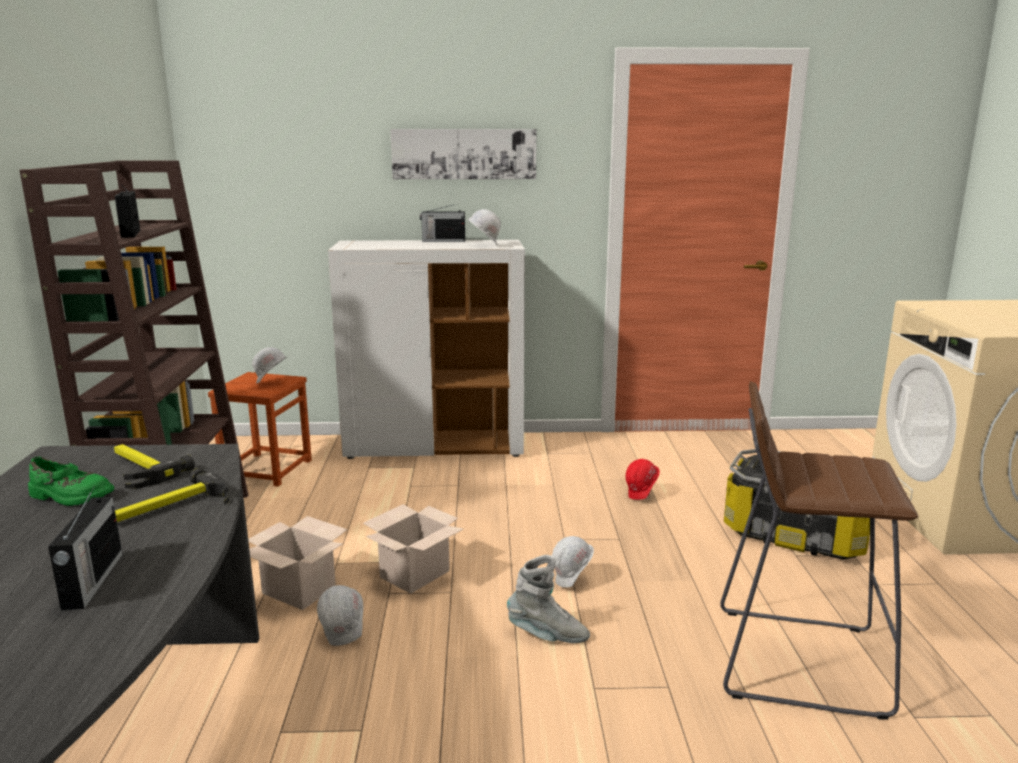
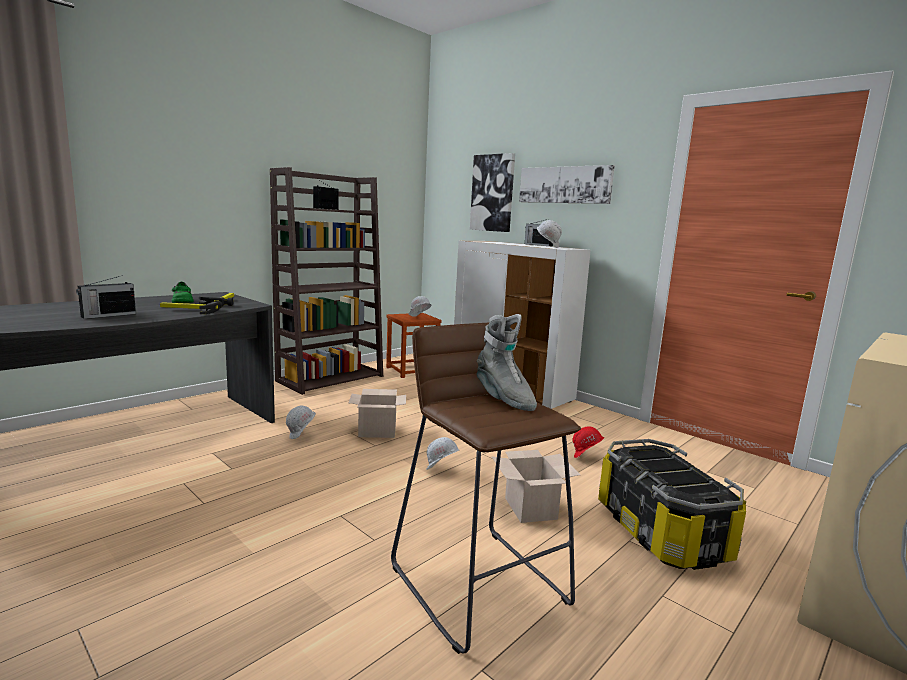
camera: 45 degrees right, 5 degrees down
(301, 590) = (323, 415): cardboard box -> cardboard box (532, 509)
(336, 166) = (493, 193): none -> picture
(547, 635) = (373, 484): grey boot -> grey boot (503, 398)

